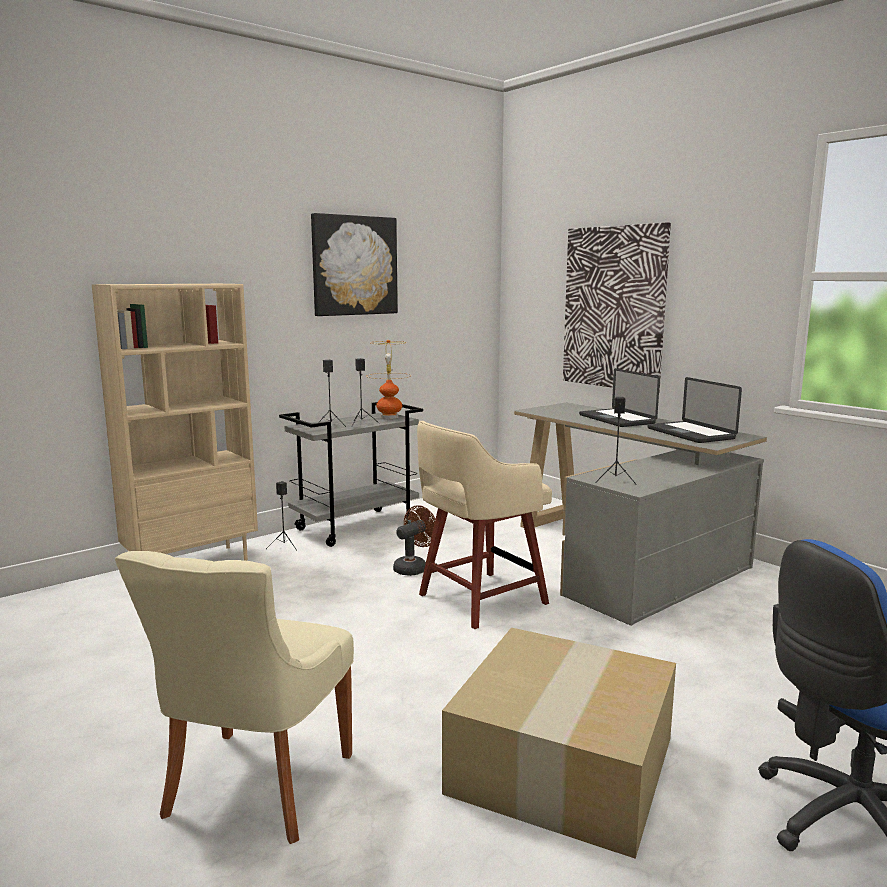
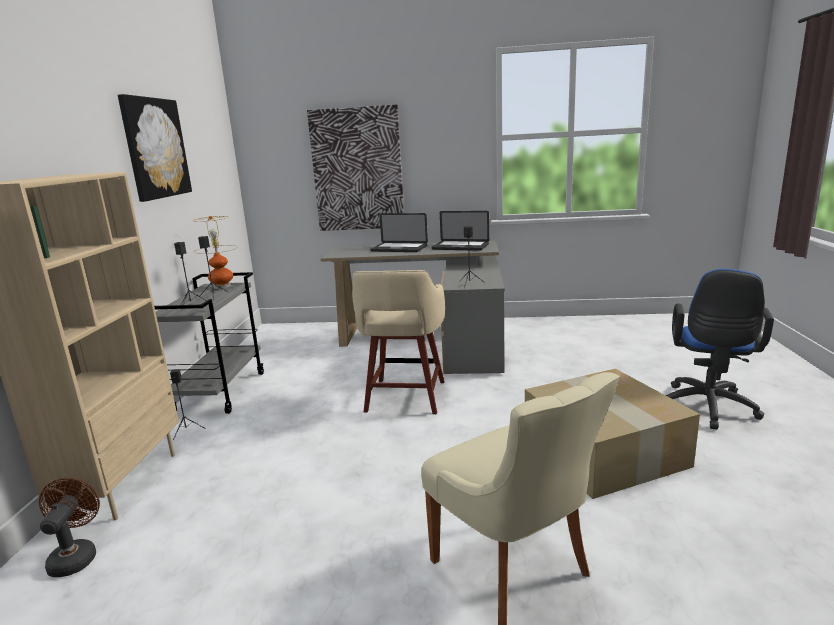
camera: 45 degrees left, 5 degrees up
(414, 568) = (324, 399): brown fan -> brown fan (76, 556)

